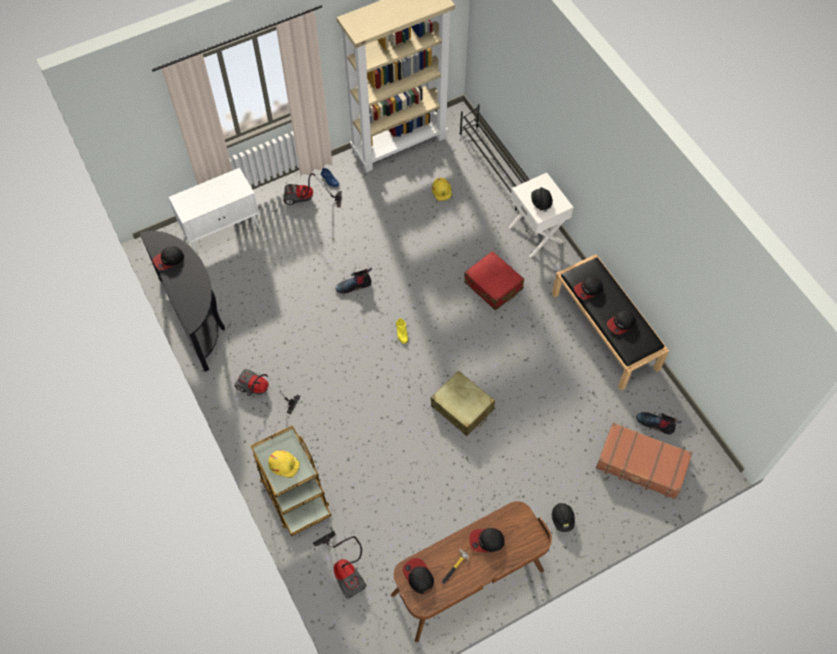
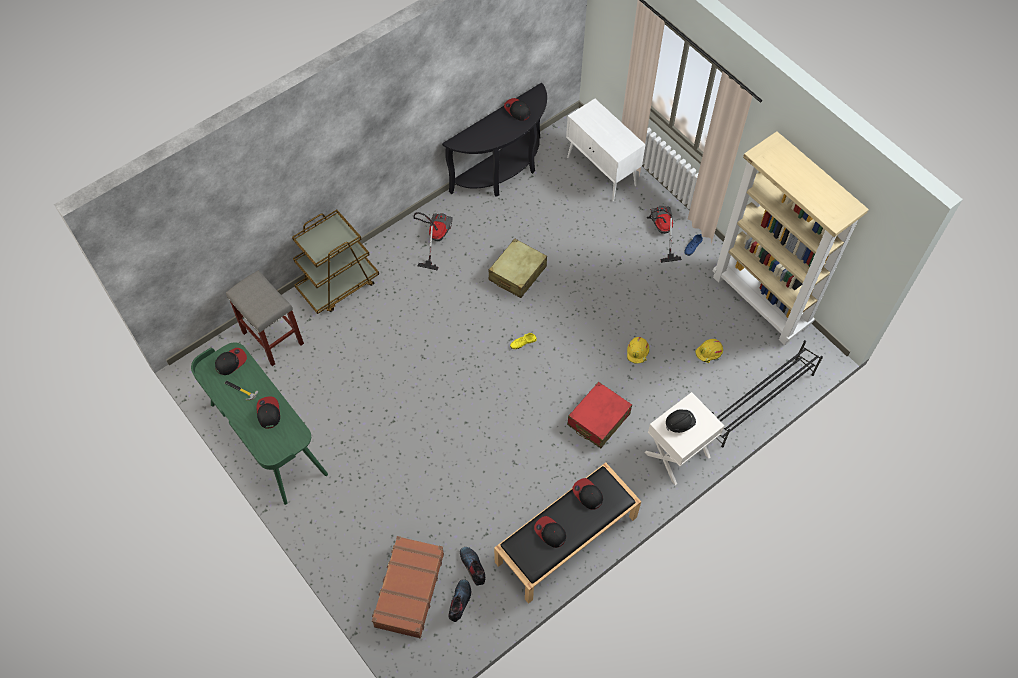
camera: 80 degrees right, 0 degrees up
(284, 464) = (324, 239): yellow hard hat -> yellow hard hat (638, 352)
(345, 570) = (272, 338): vacuum cleaner -> grey stool
(354, 285) = (568, 291): boot -> boot (473, 567)
(462, 407) = (447, 409): beige suitcase -> beige suitcase (517, 273)
(468, 584) = (267, 439): brown desk -> green desk
(562, 519) = (339, 516): black hard hat -> none

